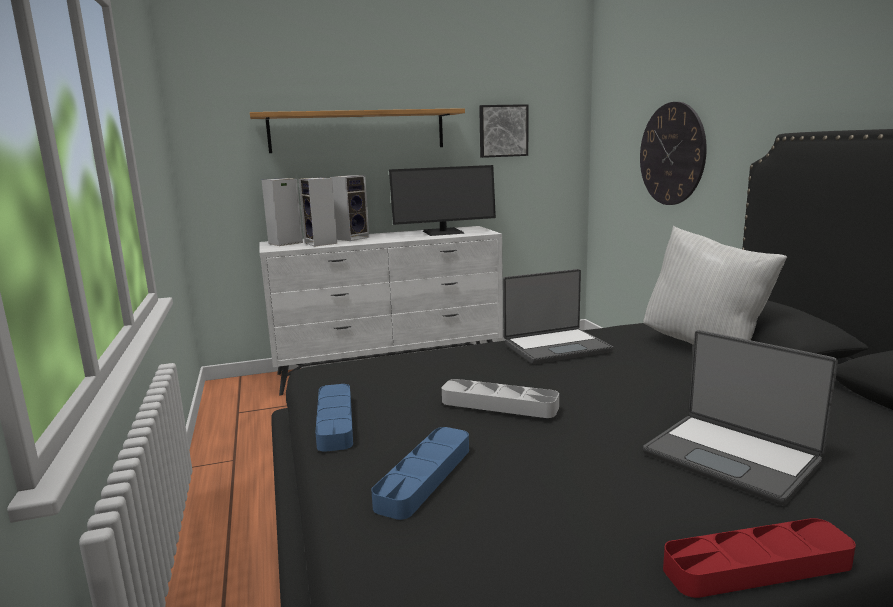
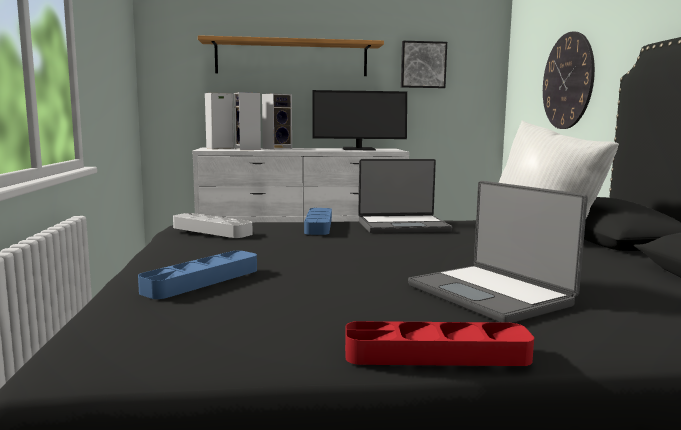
camera: 10 degrees right, 5 degrees down
(335, 421) = (166, 249): blue tray -> blue tray (318, 225)
(499, 404) = (311, 249): grey tray -> grey tray (211, 230)

